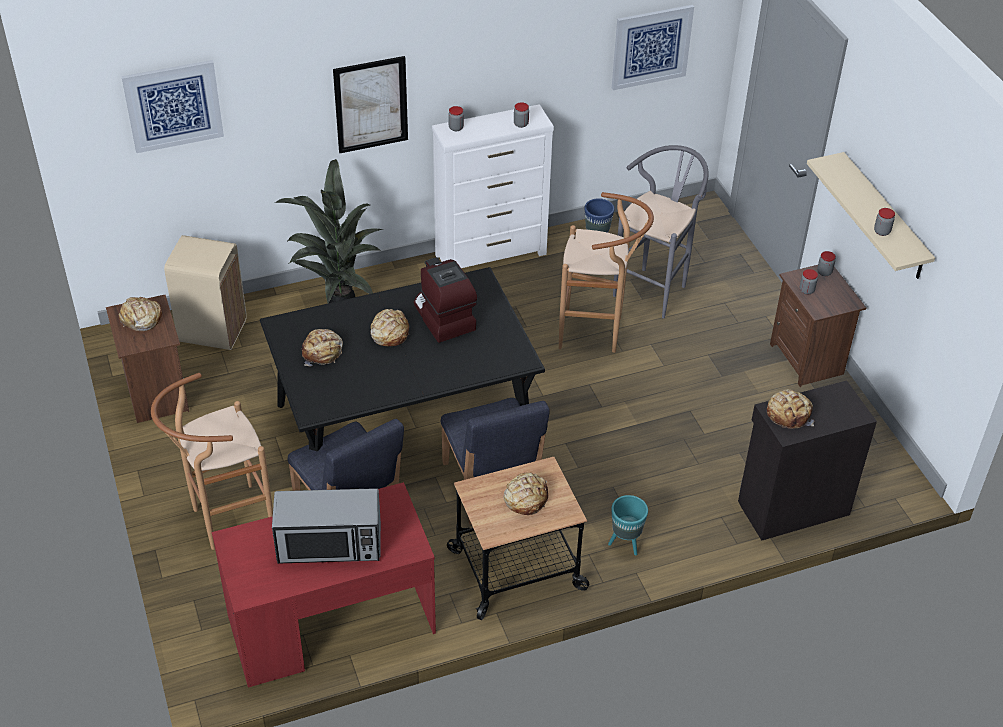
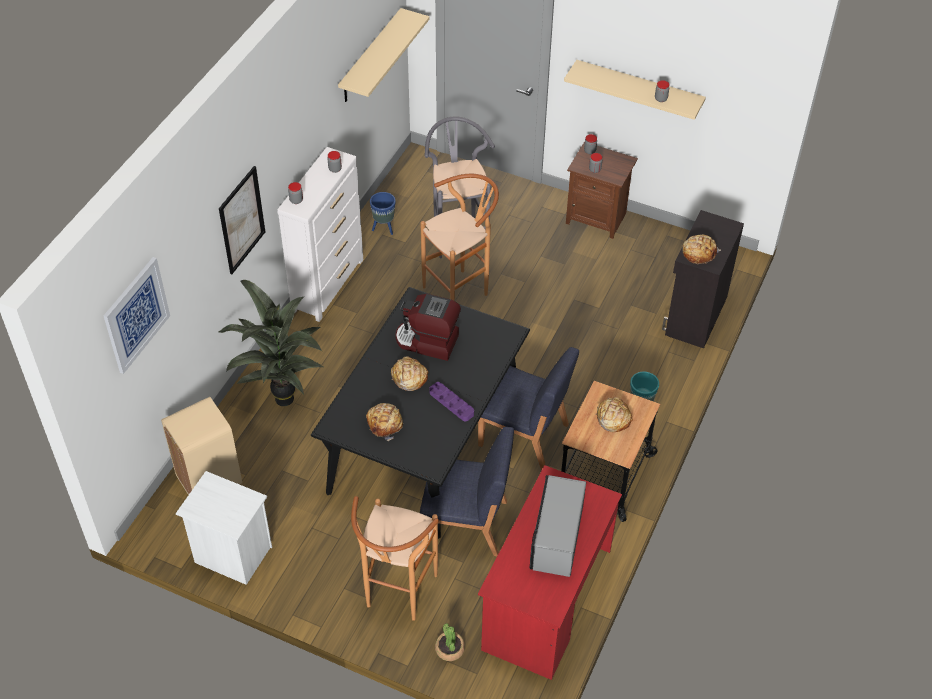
camera: 45 degrees left, 5 degrees up
(141, 319) = (214, 501): bread -> none
(155, 395) = (232, 555): brown nightstand -> white nightstand
(207, 593) = (449, 649): none -> potted plant
(329, 544) = (556, 538): microwave -> microwave turned 150 degrees clockwise
(394, 376) = (451, 403): none -> purple tray
(651, 46) = (370, 57): picture -> beige shelf

